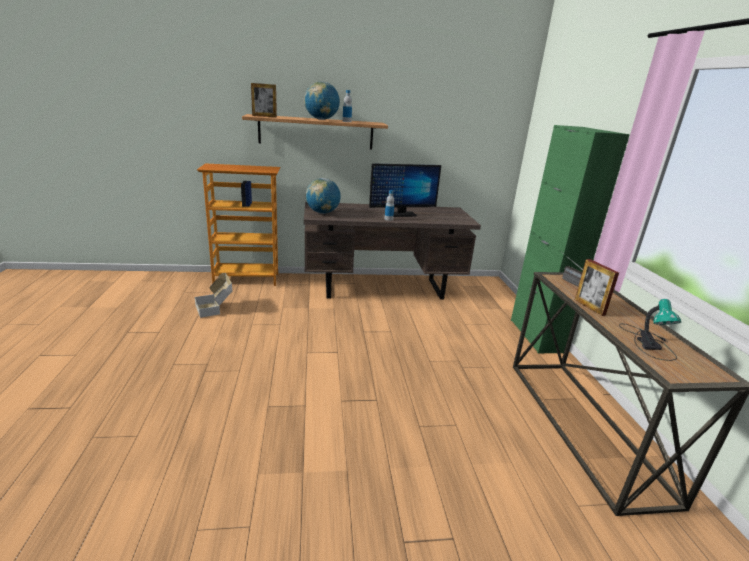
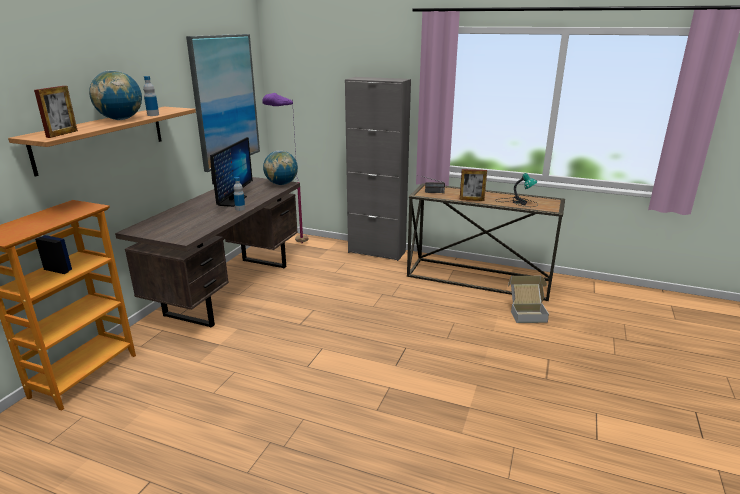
camera: 60 degrees left, 0 degrees up
(215, 308) = (139, 417): cardboard box -> cardboard box (526, 313)
(322, 213) = (176, 232): globe -> globe (281, 184)
(461, 134) = (225, 100): none -> picture
(481, 291) = (291, 246): none -> purple floor lamp
(536, 335) = (376, 252): green cabinet -> grey cabinet

